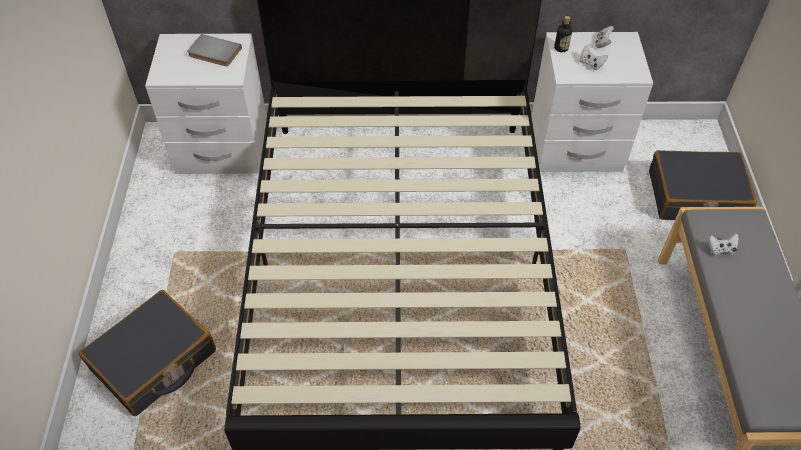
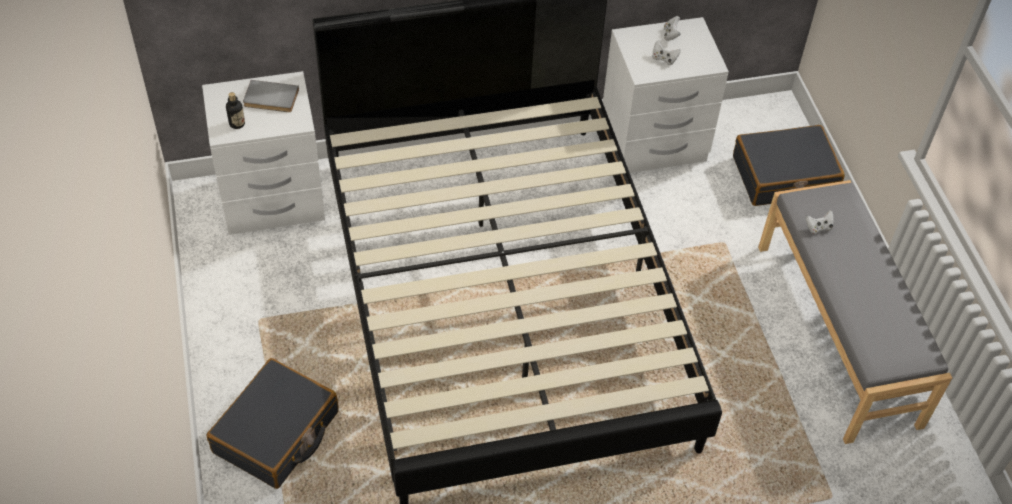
camera: 15 degrees left, 0 degrees up
(561, 48) = (630, 45): bottle -> bottle (237, 123)

